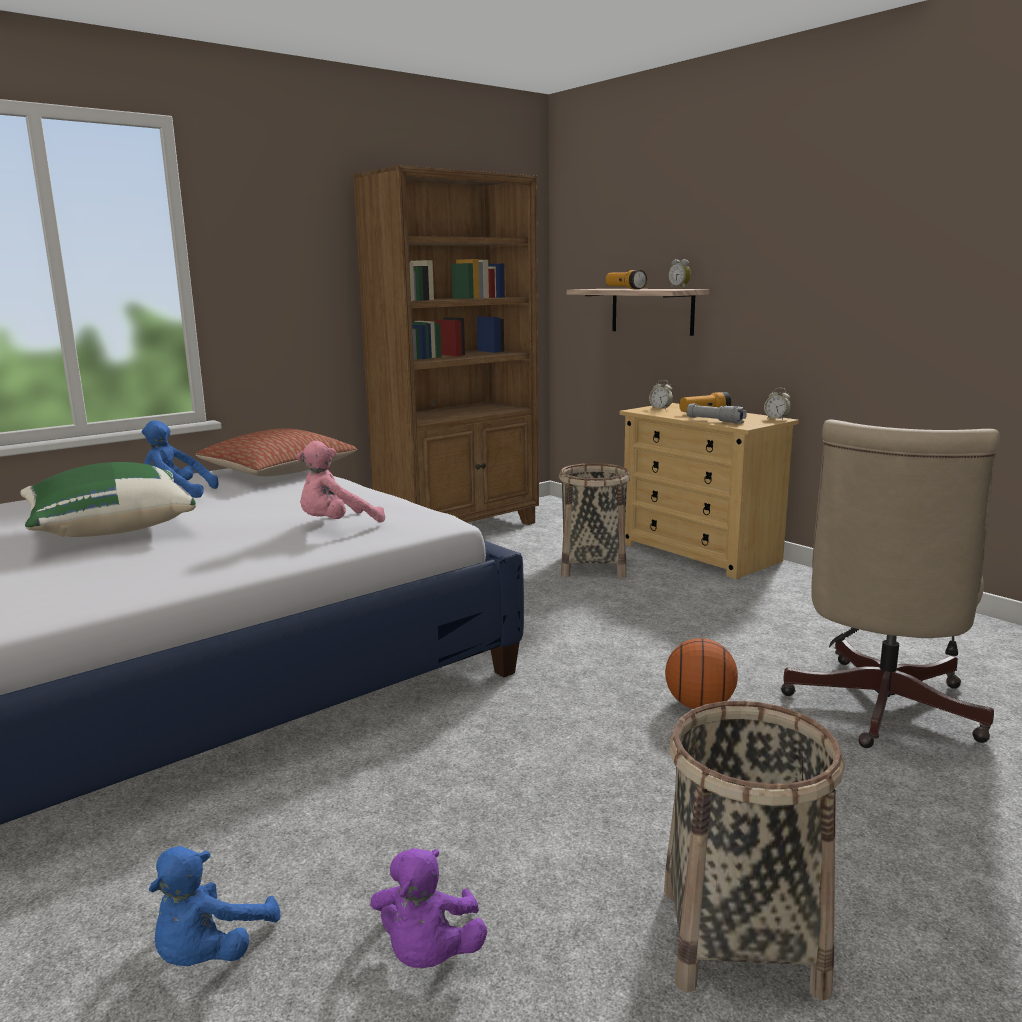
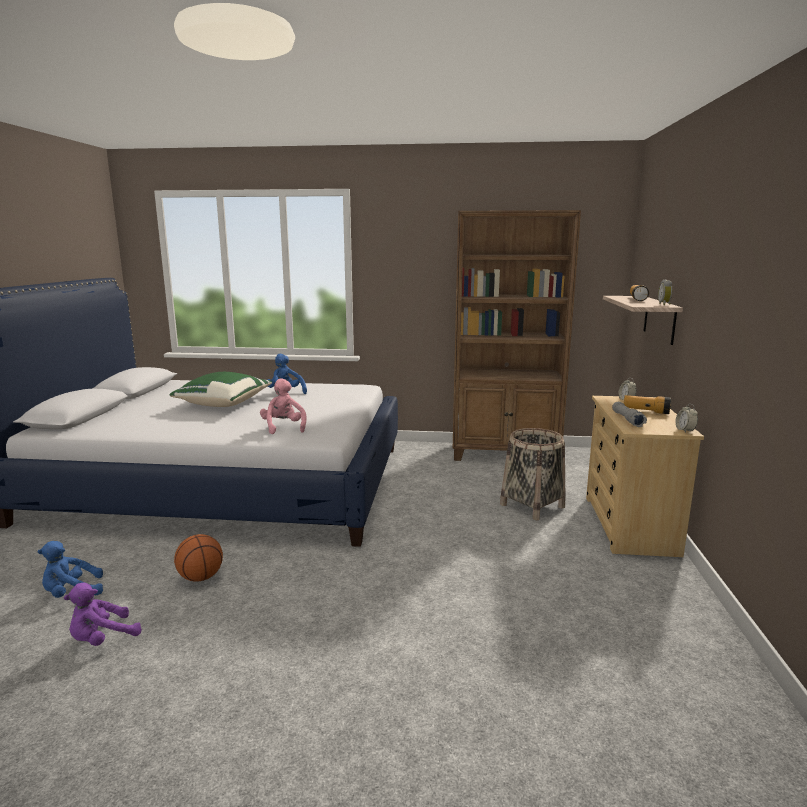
camera: 45 degrees right, 0 degrees up
(277, 472) = (349, 391): pillow -> none
(337, 525) = (283, 427): pink plush toy -> pink plush toy turned 60 degrees clockwise
(699, 706) = (404, 614): basketball -> basketball (200, 577)
(741, 939) = (176, 724): basket -> none
(879, 710) = (500, 684): beige office chair -> none

